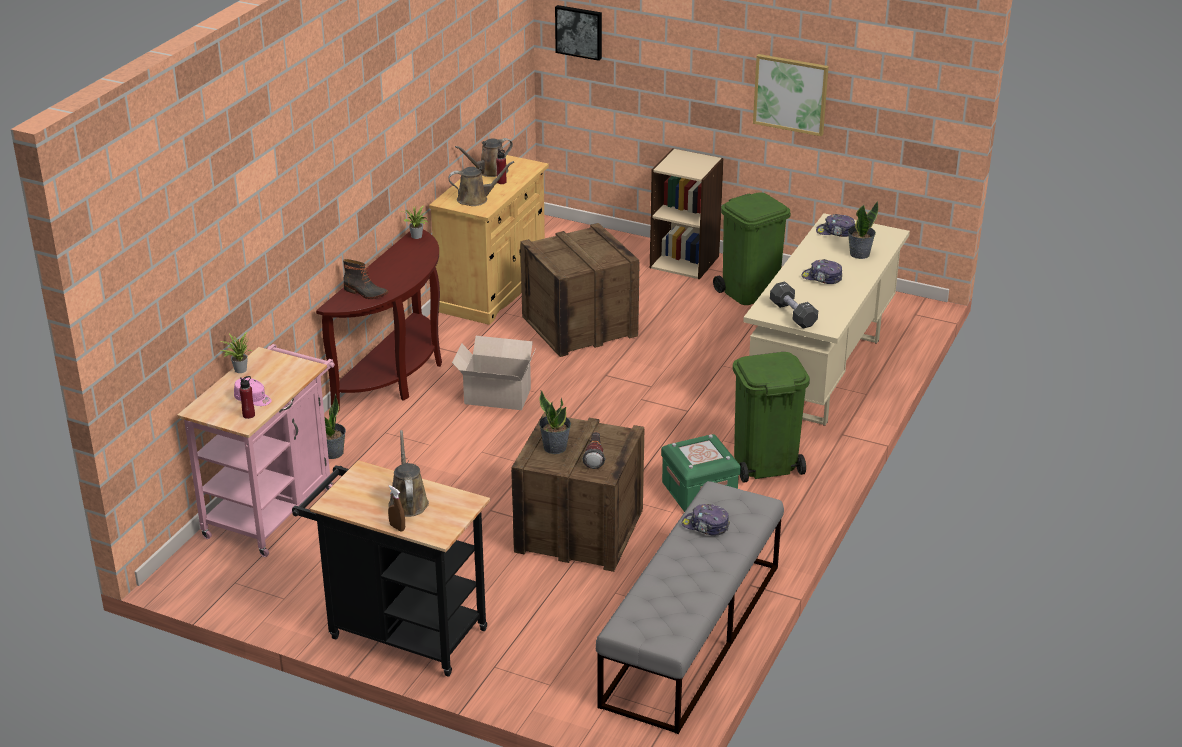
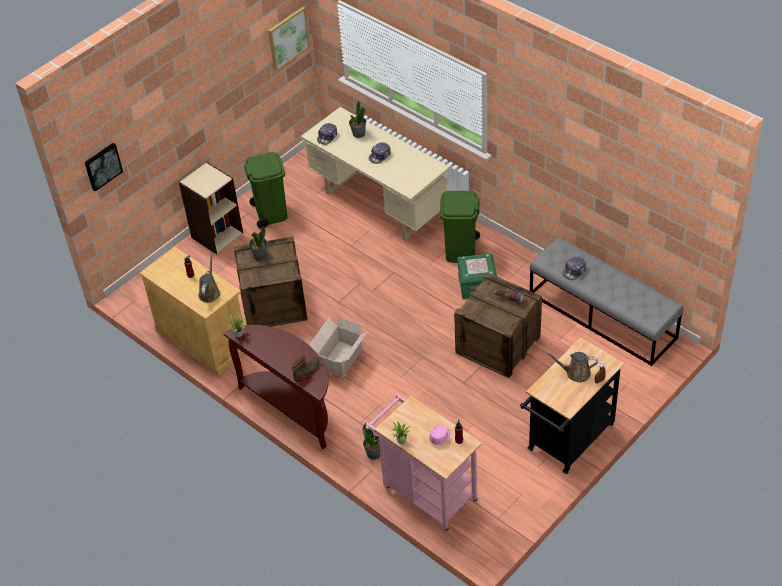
camera: 70 degrees left, 15 degrees up
(490, 172) = (171, 278): brown watering can -> none
(555, 447) = (493, 315): potted plant -> potted plant (260, 255)
(790, 94) = (228, 95): picture -> picture (288, 38)
(793, 314) = (416, 178): black dumbbell -> none

